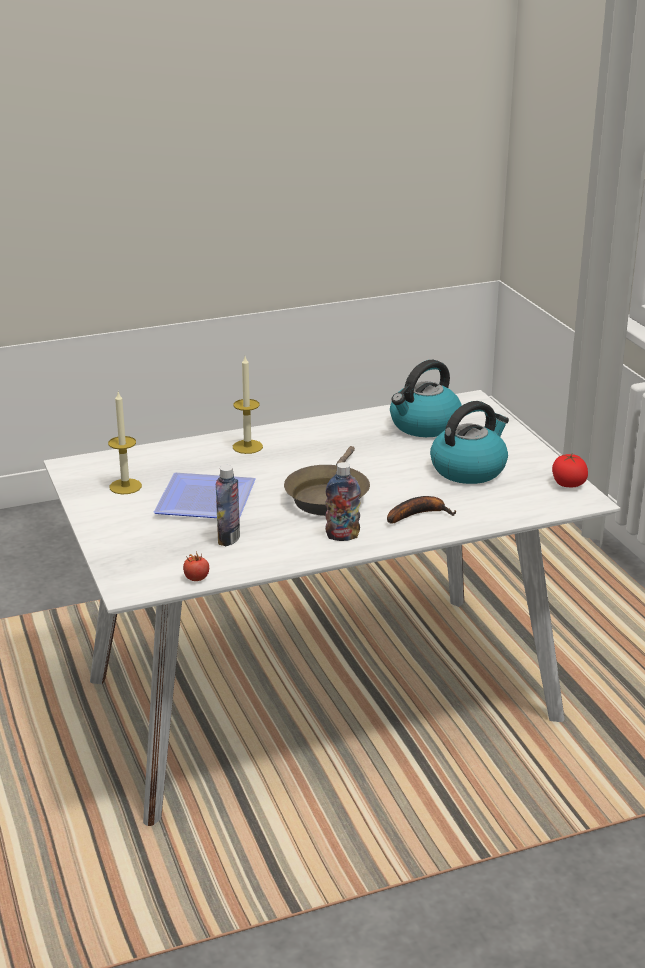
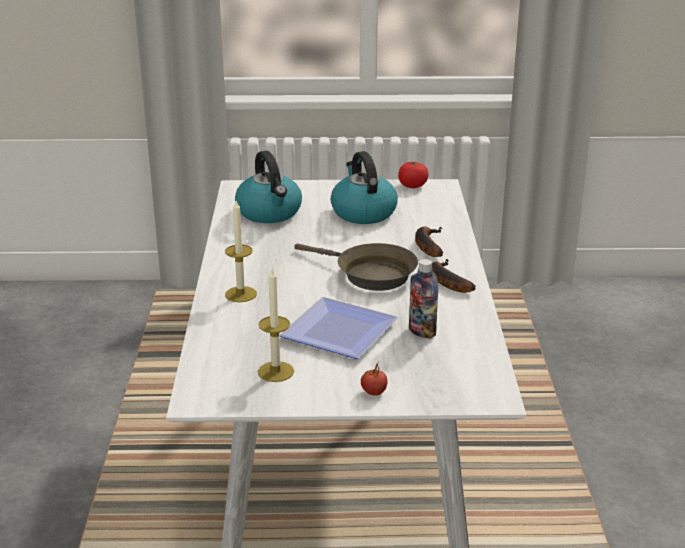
camera: 70 degrees left, 0 degrees up
(196, 578) = (488, 358): tomato -> tomato (373, 392)
(342, 536) = (446, 281): bottle -> banana

